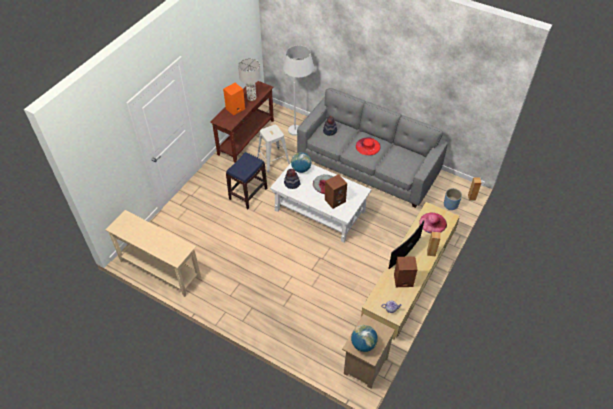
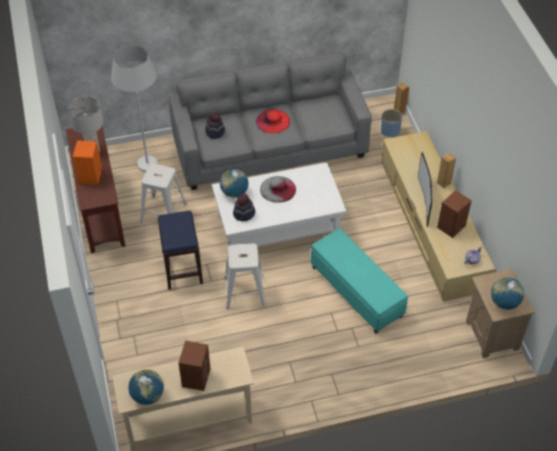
camera: 45 degrees left, 0 degrees up
(126, 232) = (147, 395): none -> globe
(262, 229) = (244, 291): none -> white stool
(318, 276) = (356, 291): none -> turquoise ottoman
(335, 200) = (307, 198): brown speaker -> brown speaker (195, 377)
(433, 223) = (413, 154): pink hat -> none

